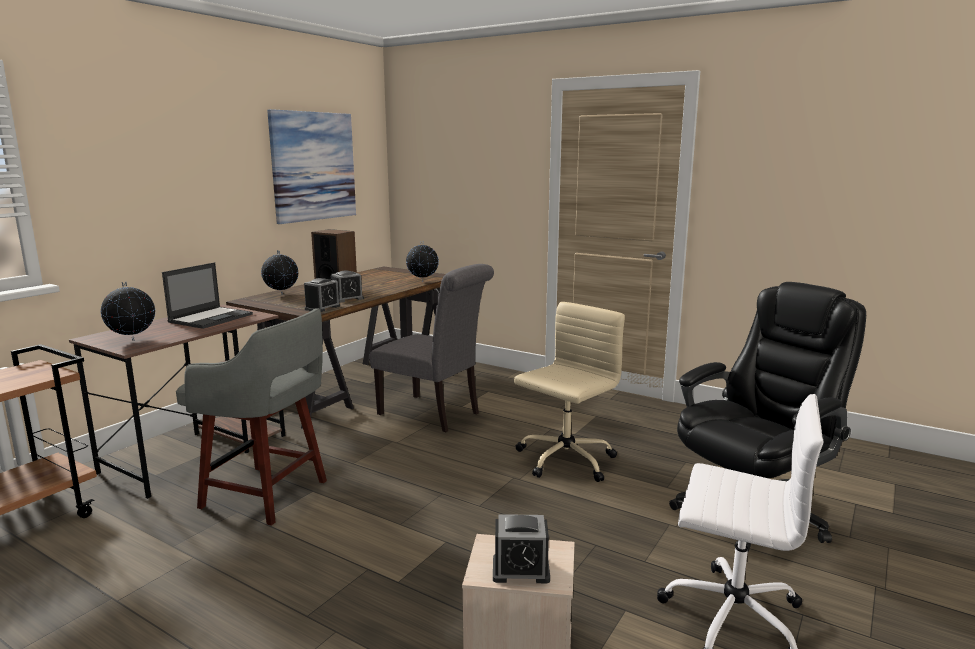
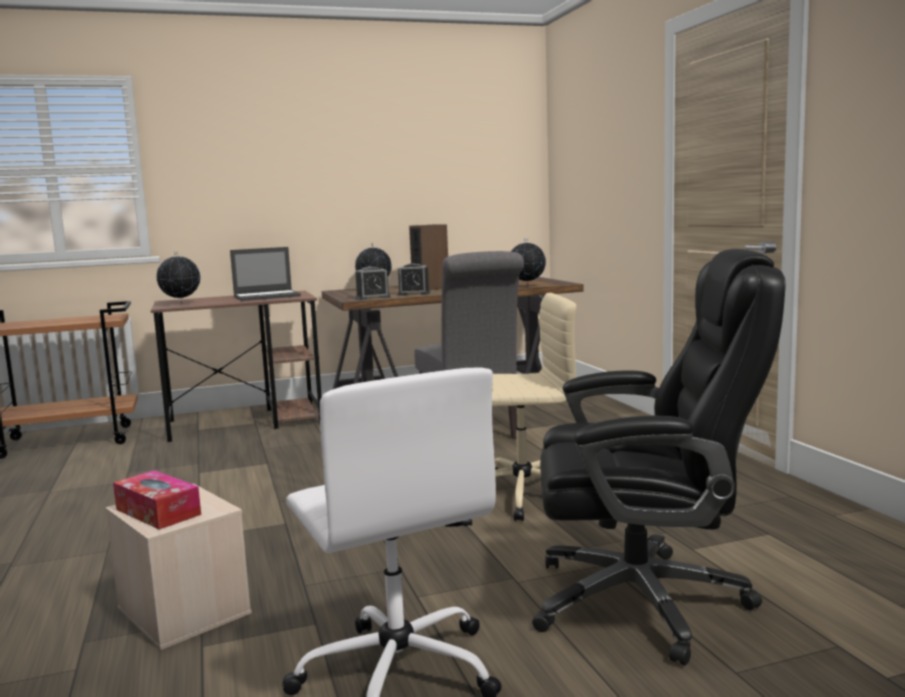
camera: 40 degrees right, 5 degrees down
(268, 495) = (235, 458): grey stool -> none
(313, 166) = (437, 160): picture -> none
(520, 570) = (158, 512): alarm clock -> tissue box

